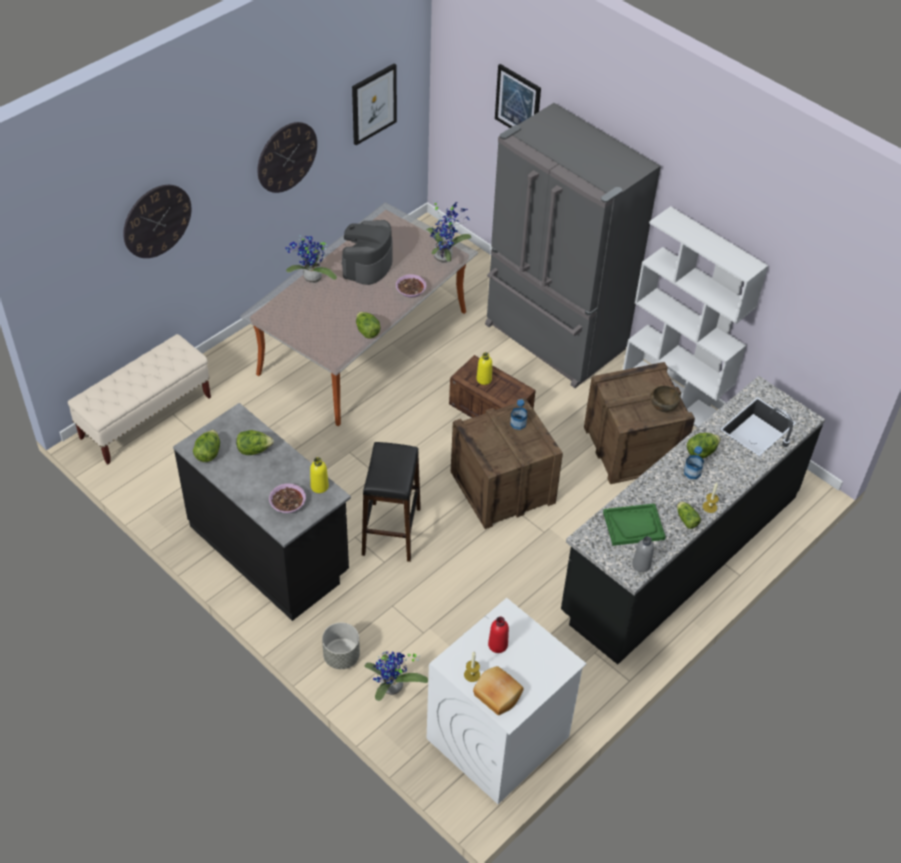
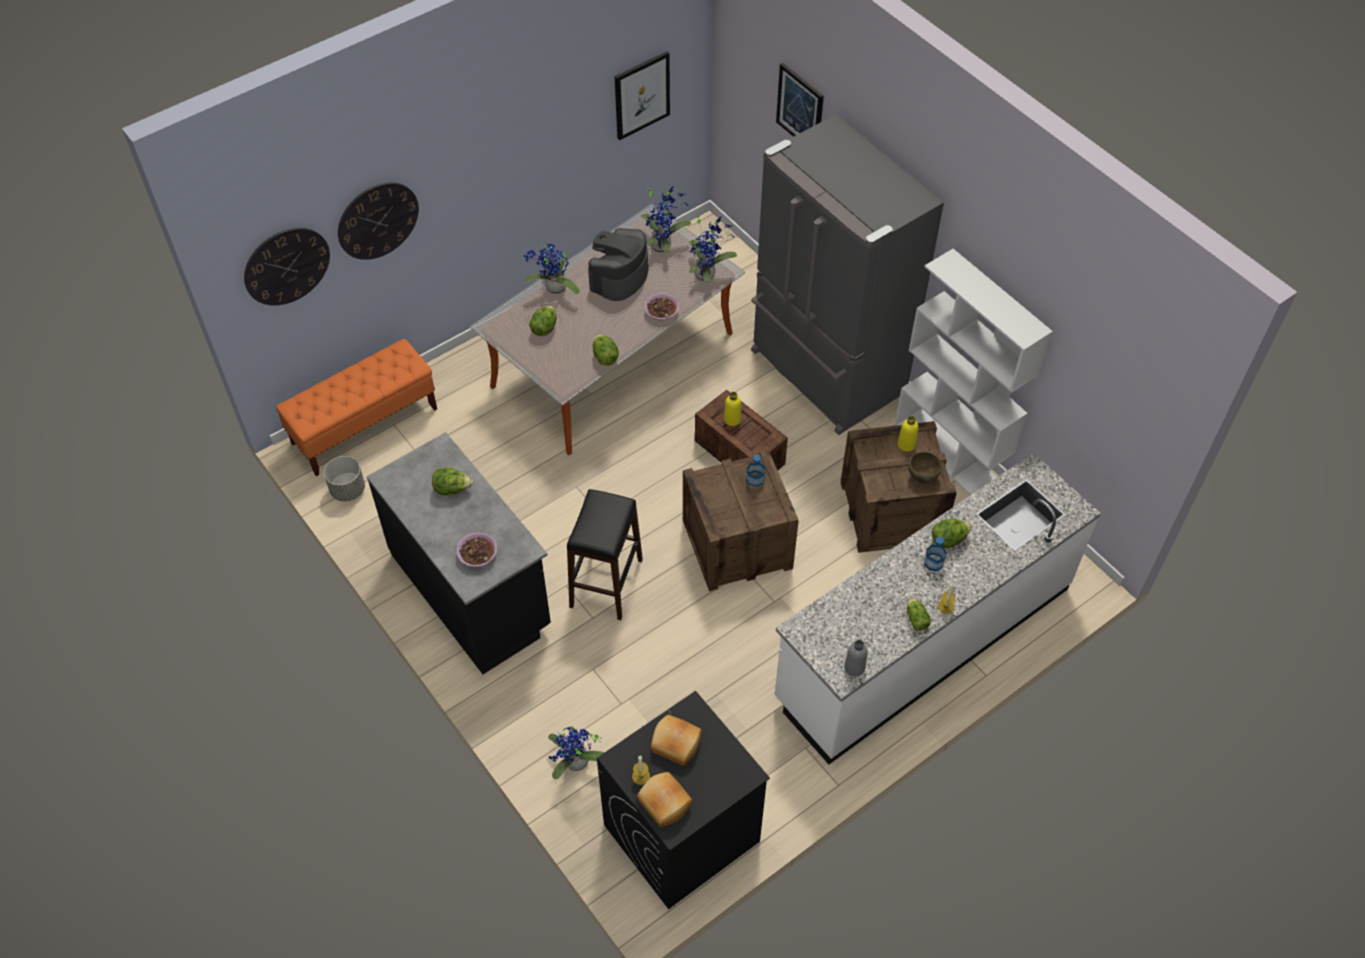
camera: 10 degrees right, 5 degrees up
(146, 417) = (365, 426): beige bench -> orange bench
(208, 453) = (402, 488): lettuce -> lettuce (544, 328)
(287, 157) = (534, 152): wall clock -> wall clock (286, 266)
(319, 486) = (515, 538): yellow bottle -> yellow bottle (906, 444)
(341, 656) = (528, 721): grey planter -> grey planter (348, 490)
(401, 235) = (663, 245): none -> potted plant
(497, 645) = (675, 745): red bottle -> bread
(497, 738) = (681, 834): white washing machine -> black washing machine
(633, 525) = (854, 620): green tray -> none
(680, 554) = (922, 643): black counter -> white counter

